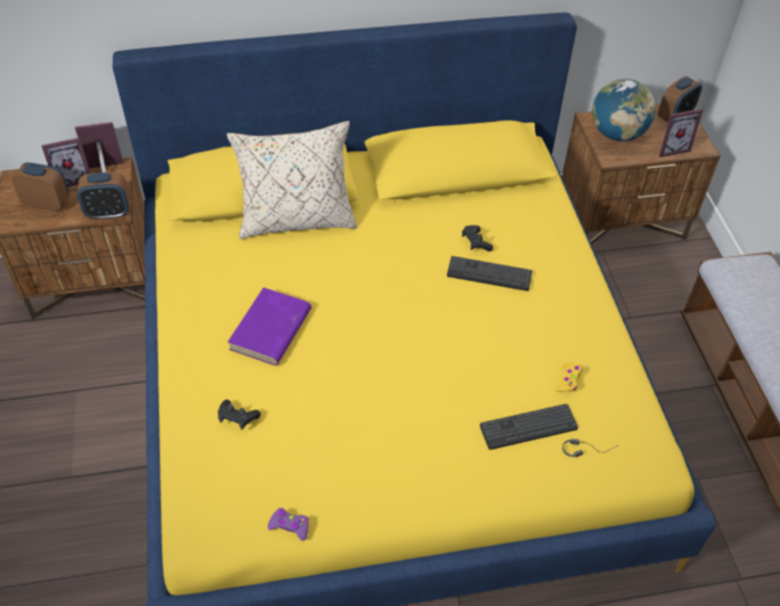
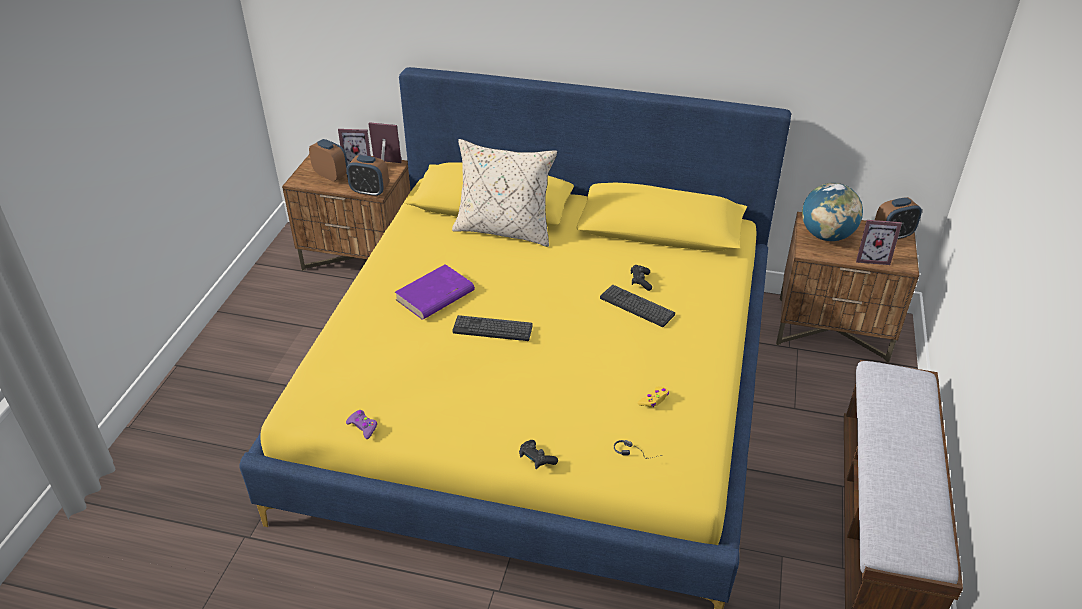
camera: 25 degrees right, 10 degrees down
(237, 418) = (371, 345): black game controller -> black game controller (536, 459)
(528, 427) = (596, 422): keyboard -> keyboard (492, 329)

